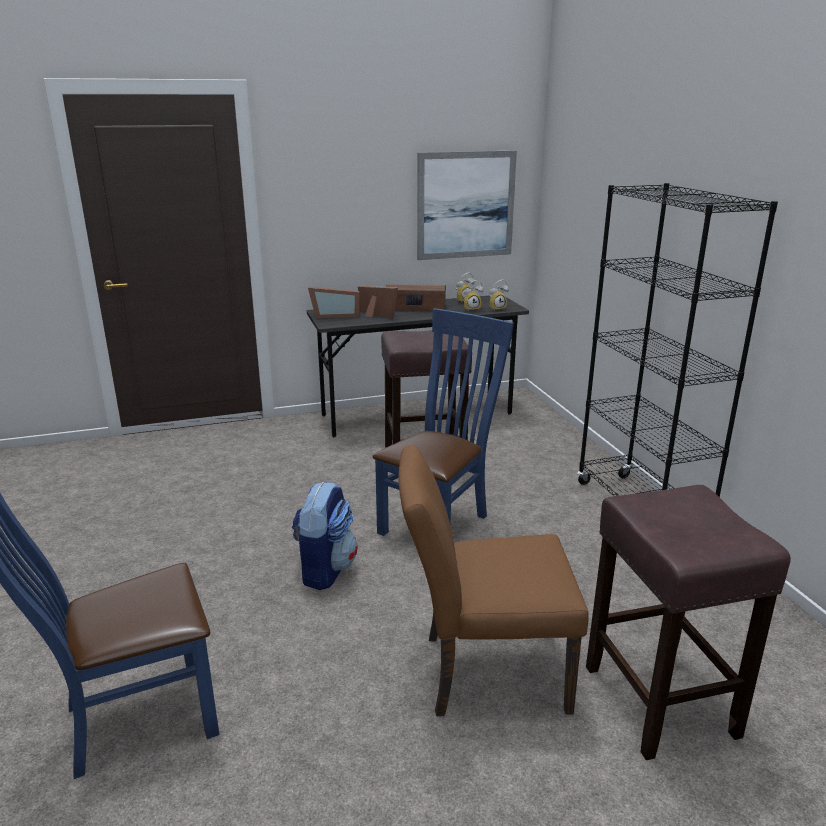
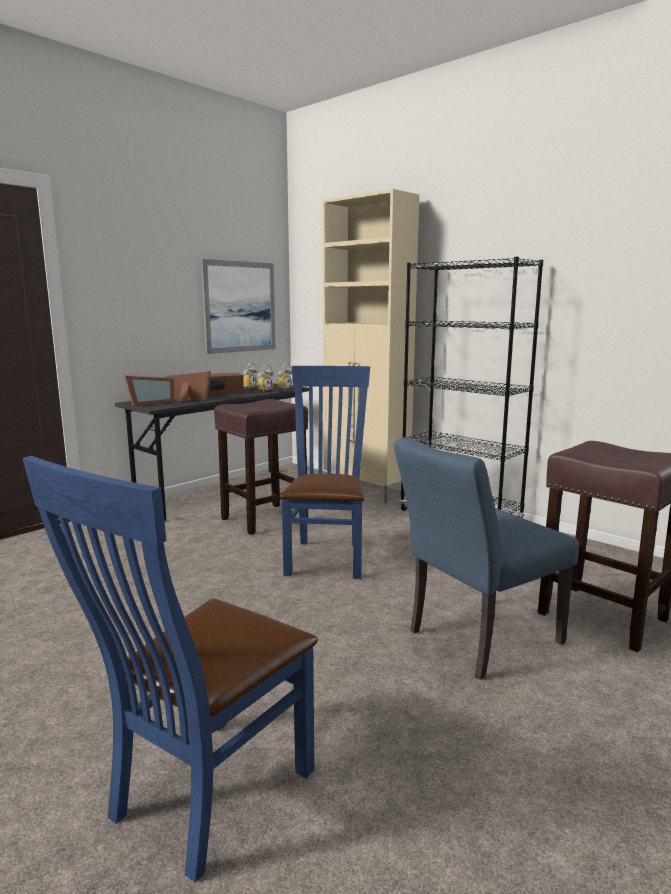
camera: 30 degrees left, 10 degrees down
(325, 569) = (267, 612): backpack -> none
(482, 672) = (476, 640): brown chair -> blue chair
(567, 446) = (366, 491): none -> beige cabinet

